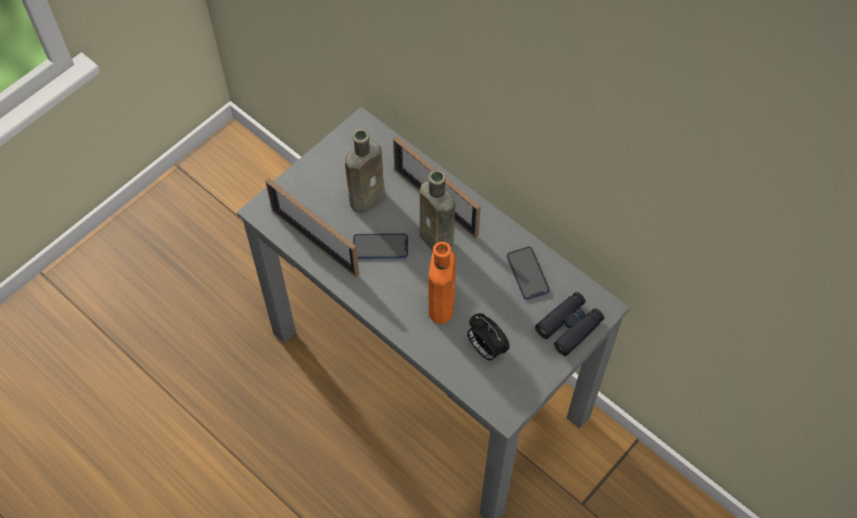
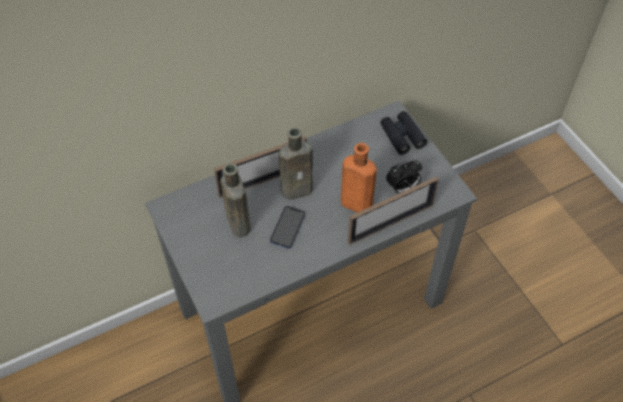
camera: 70 degrees left, 5 degrees down
(314, 242) = (262, 271): picture frame -> picture frame (391, 223)
(527, 274) = (350, 145): phone -> none

